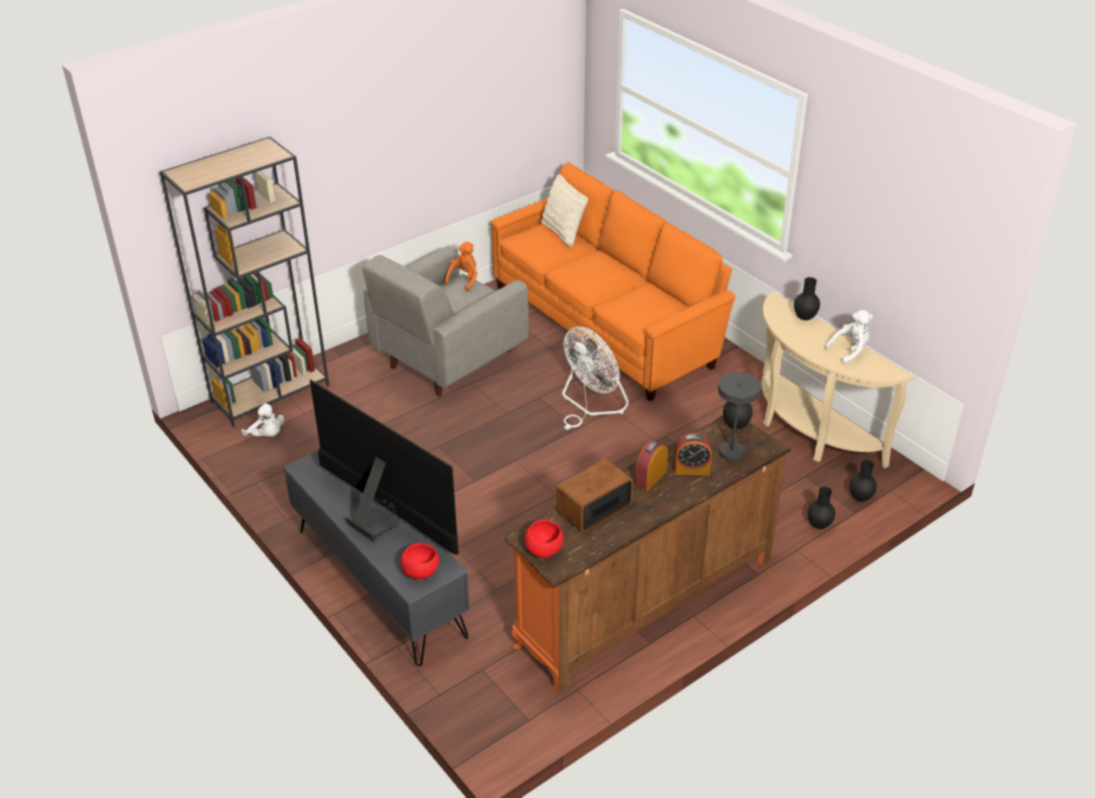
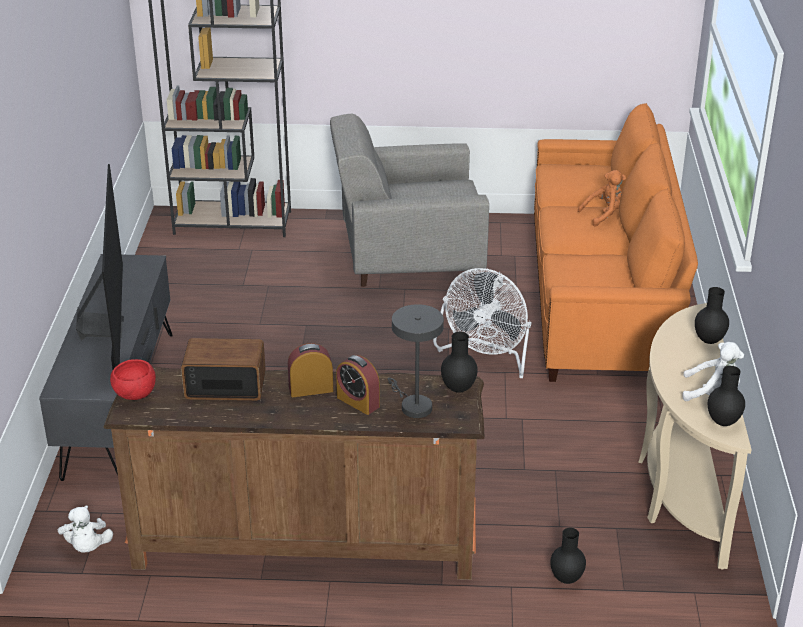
camera: 40 degrees right, 5 degrees down
(267, 435) = (188, 252): white plush toy -> white plush toy (87, 547)
(420, 572) = (80, 380): red bowl -> none
(464, 280) = (460, 183): orange plush toy -> orange plush toy (604, 215)
(564, 233) = (604, 180): beige pillow -> none
(586, 403) = (485, 353): white fan -> white fan turned 120 degrees clockwise
(860, 498) = (650, 580): black vase -> black vase (724, 422)

